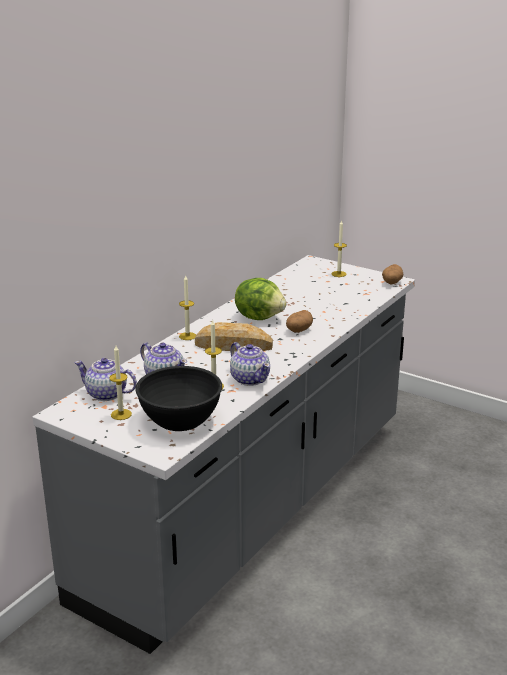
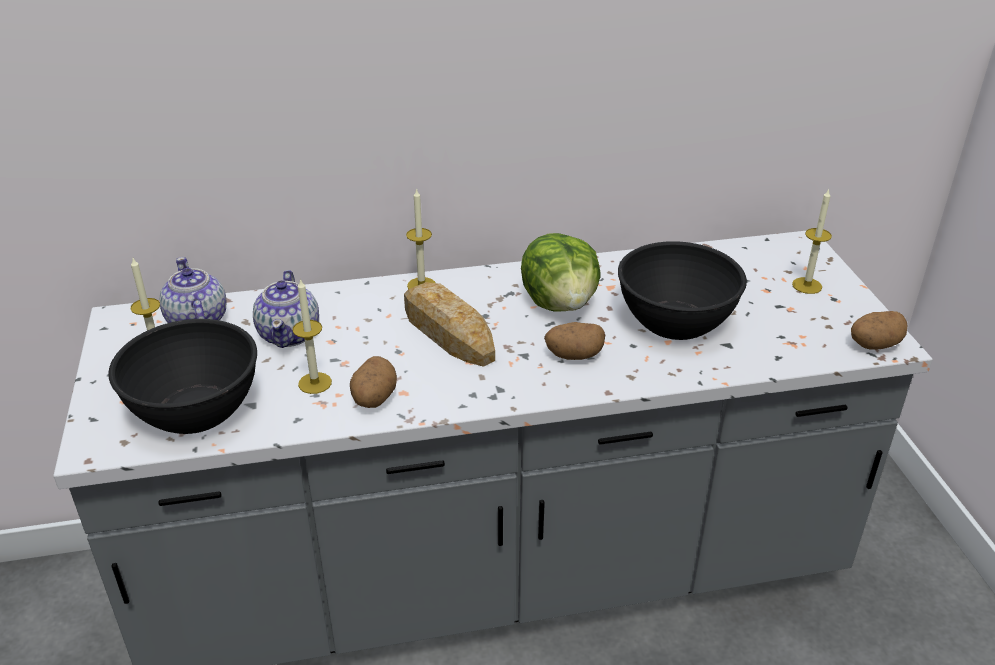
camera: 45 degrees right, 10 degrees up
(250, 379) = (373, 399): teapot -> potato
(314, 304) = (675, 321): none -> black bowl

